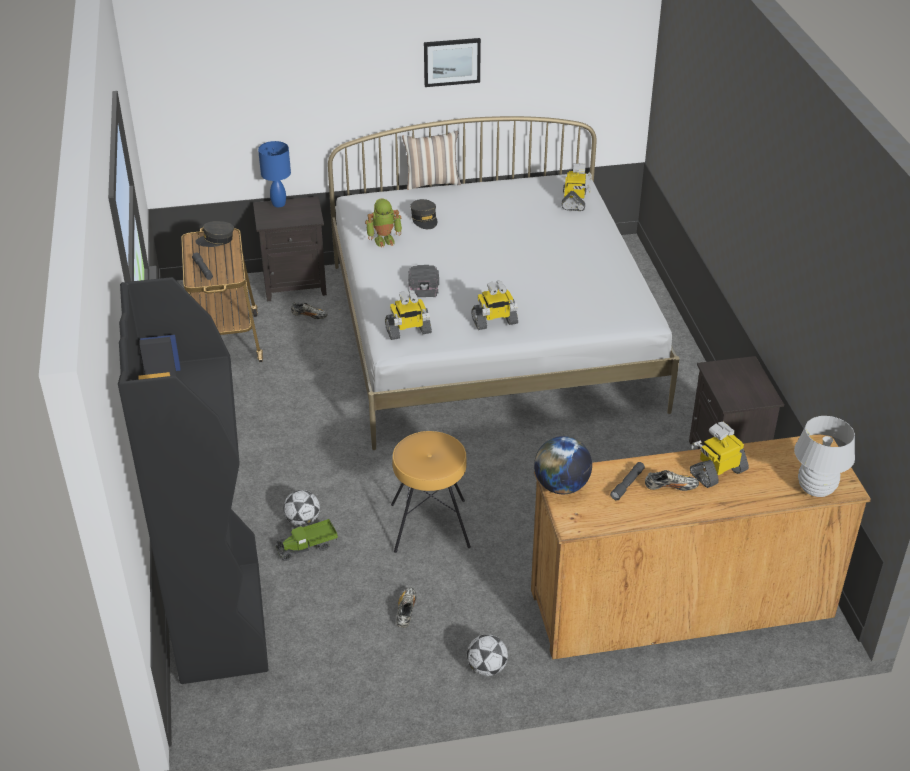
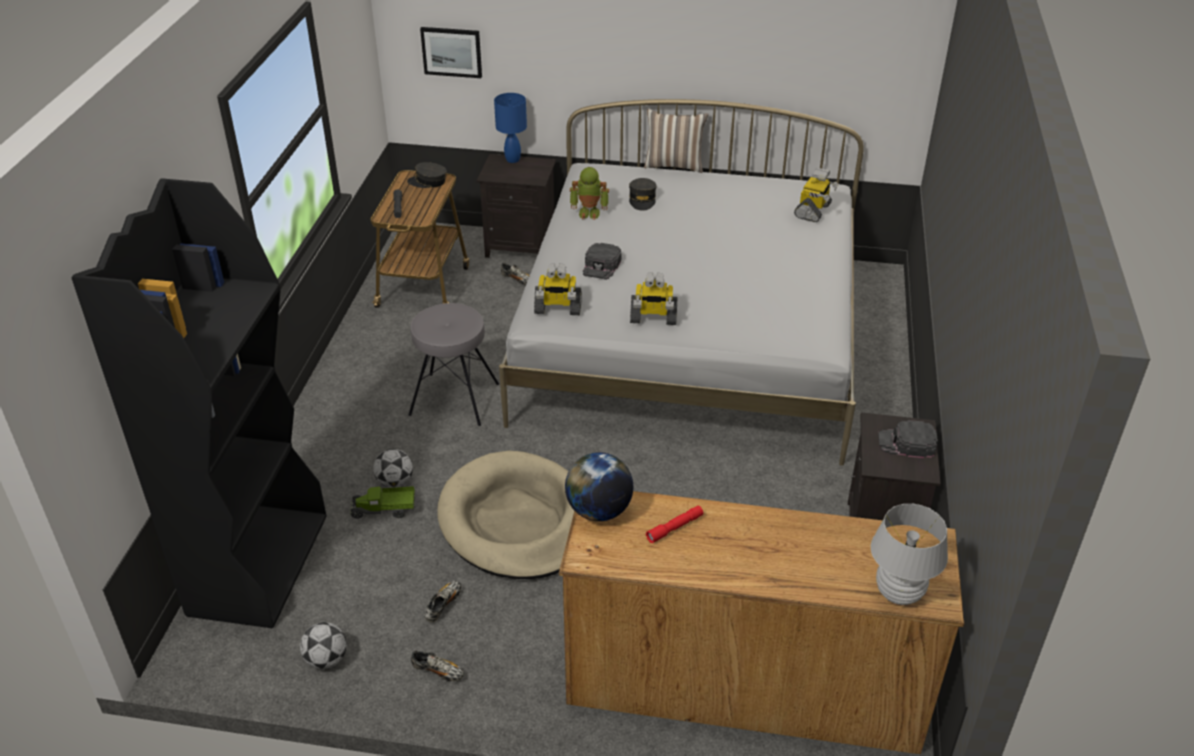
camera: 20 degrees right, 0 degrees up
(314, 436) = (454, 399): none -> grey stool
(430, 526) = (517, 521): brown stool -> beige dog bed
(451, 61) = (707, 36): picture -> picture (452, 52)
(487, 668) = (491, 692): football -> football (326, 659)
(627, 484) = (674, 528): grey flashlight -> red flashlight
(670, 487) = (723, 544): shoe -> shoe (438, 671)
(717, 471) = (789, 540): toy robot -> none
(744, 379) = (906, 443): none -> black cap

